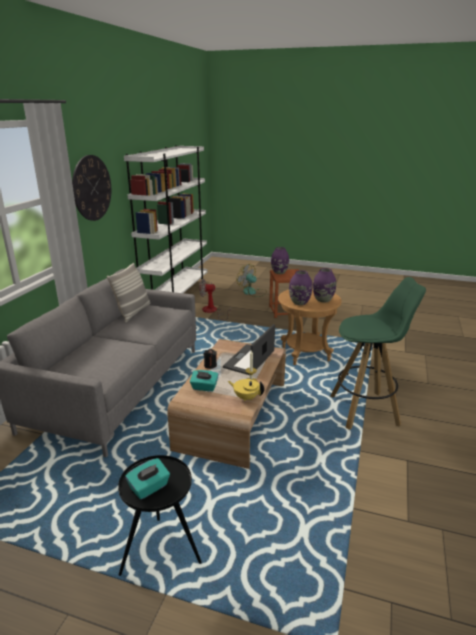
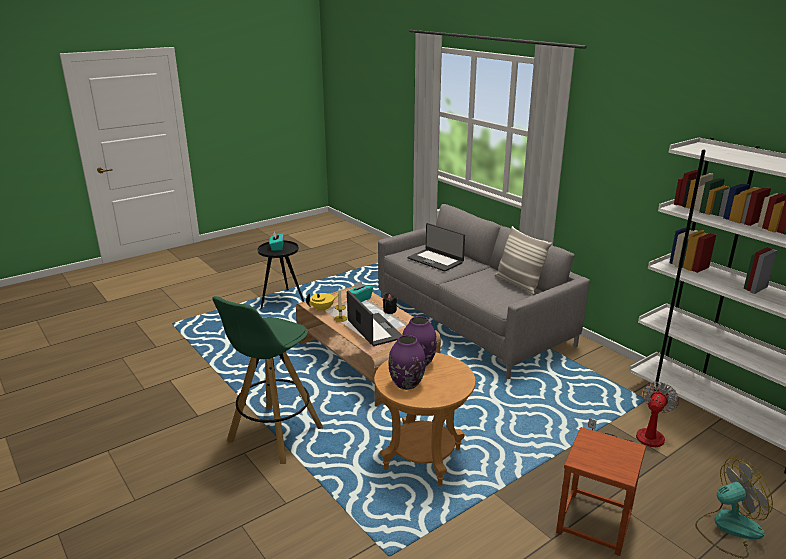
camera: 125 degrees right, 0 degrees up
(92, 188) = (622, 156): wall clock -> none
(107, 354) = (435, 260): none -> laptop
(279, 272) = (621, 449): purple vase -> none

